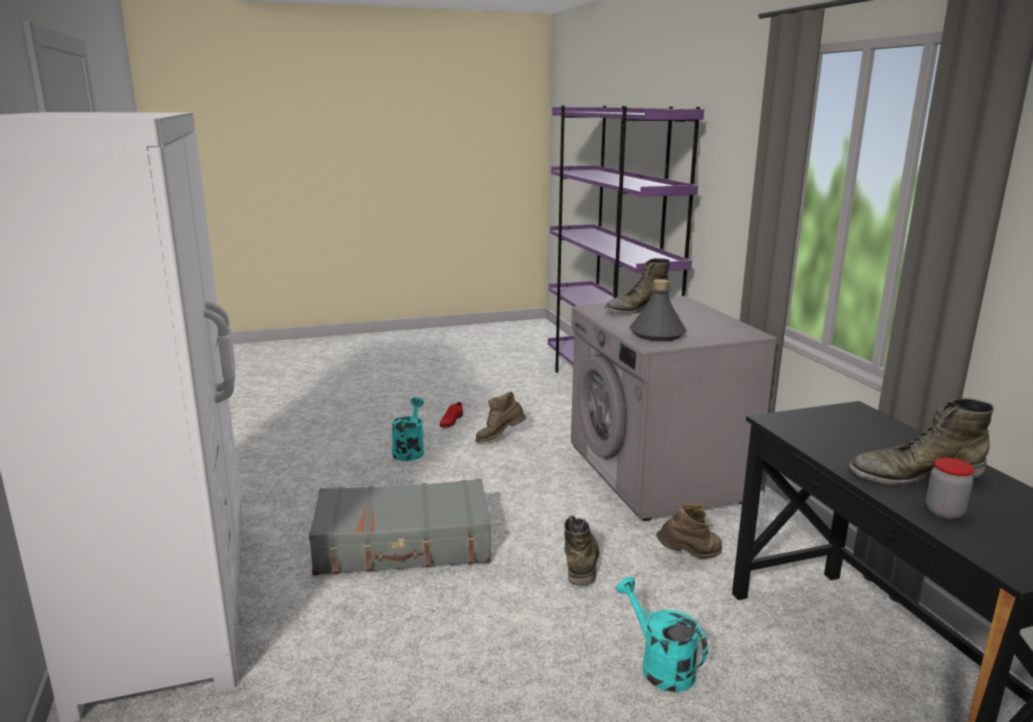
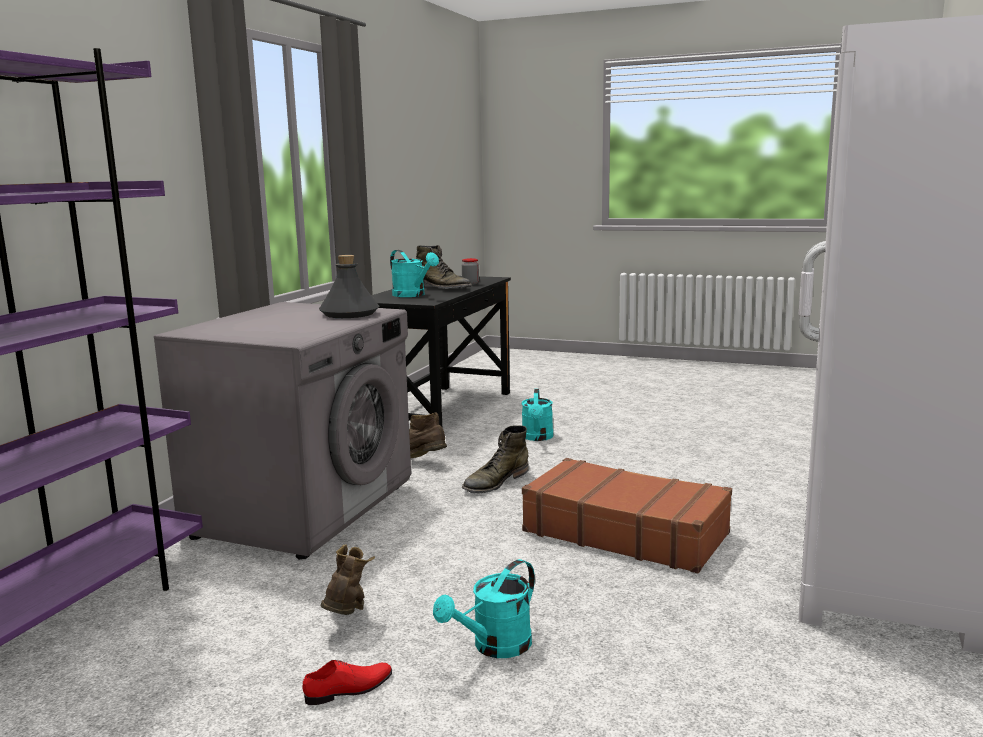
camera: 140 degrees left, 5 degrees down
(403, 545) = (625, 532): grey suitcase -> brown suitcase
(500, 438) = (347, 617): brown boot -> brown boot turned 105 degrees counterclockwise
(636, 308) = (264, 331): green boot -> none
(855, 435) = (412, 295): none -> turquoise watering can

